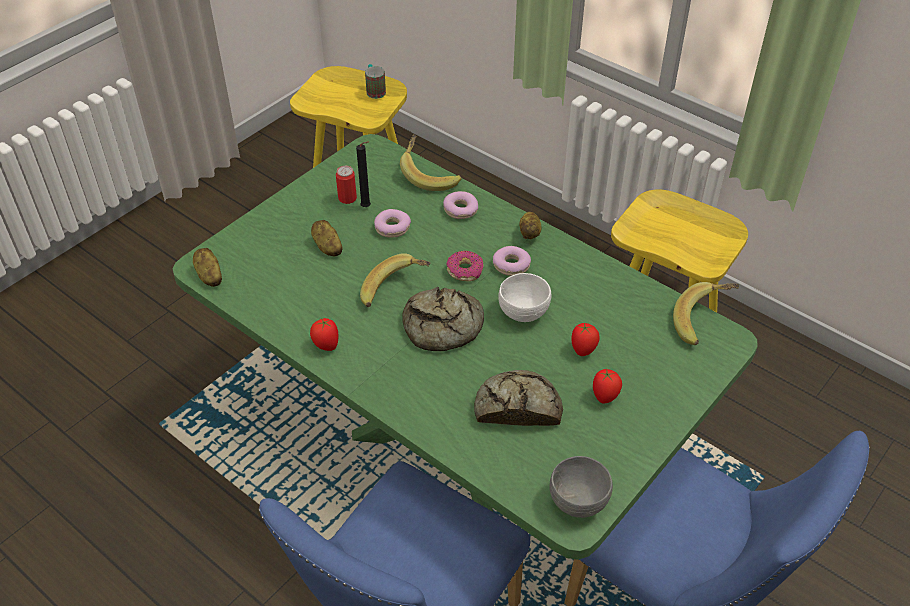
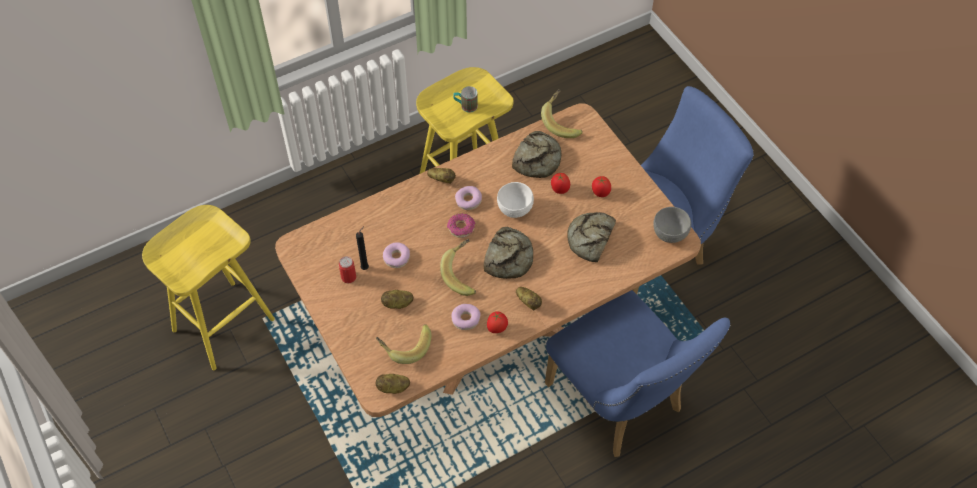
camera: 70 degrees left, 10 degrees up
(374, 90) = (197, 227): mug -> mug (465, 106)
(380, 366) = (528, 302): none -> potato
(429, 175) = (349, 218): banana -> banana (404, 346)
(455, 449) = (487, 331): green dining table -> brown dining table
(460, 210) = (397, 211): donut -> donut (466, 319)
(622, 314) = (538, 159): none -> bread

